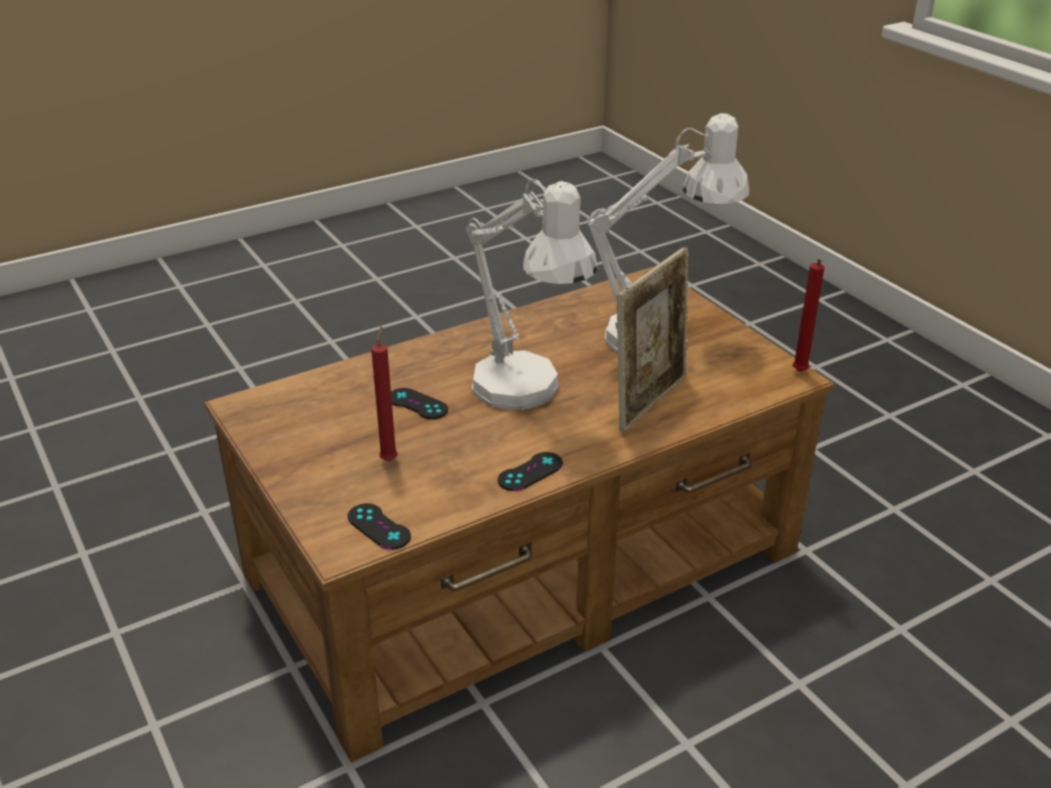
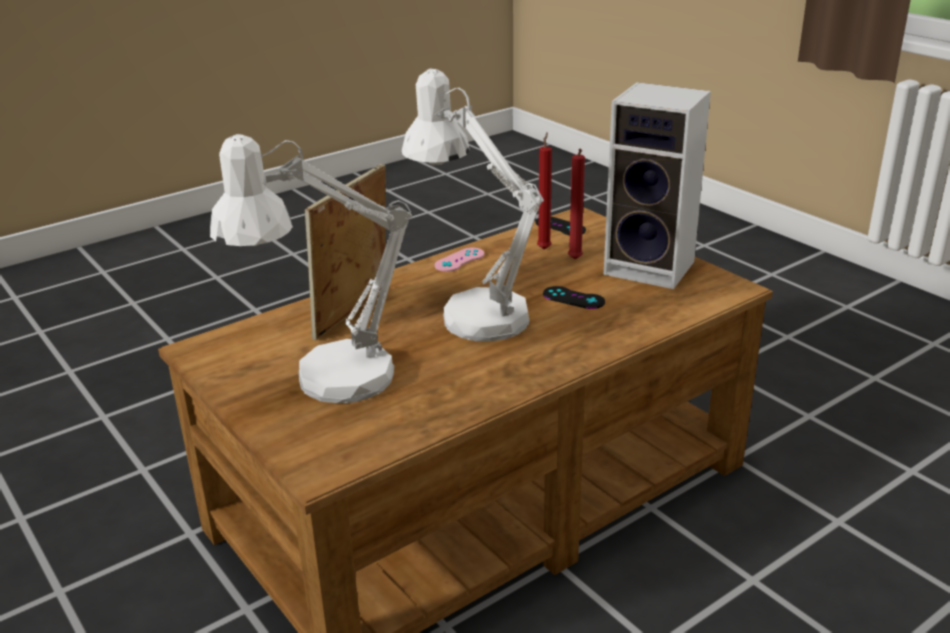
camera: 175 degrees right, 5 degrees down
(306, 439) = (653, 268): none -> speaker
(530, 472) = (459, 260): black game controller -> pink game controller
(799, 373) = (189, 351): red candle -> red candle (544, 248)

